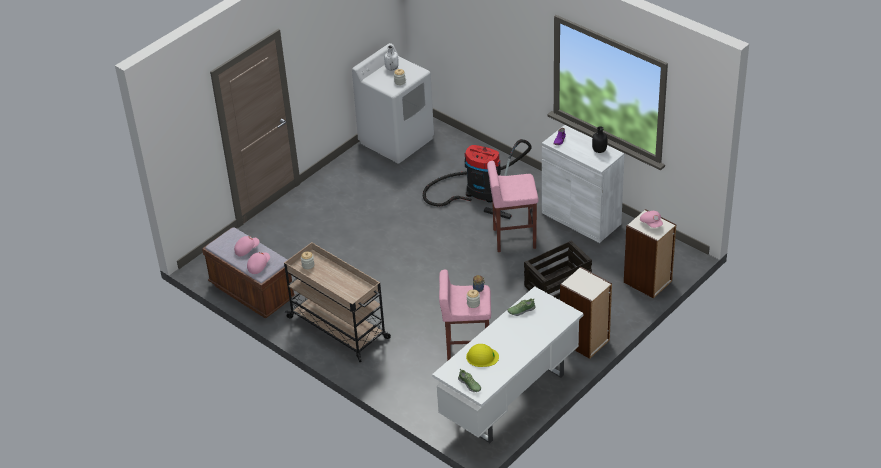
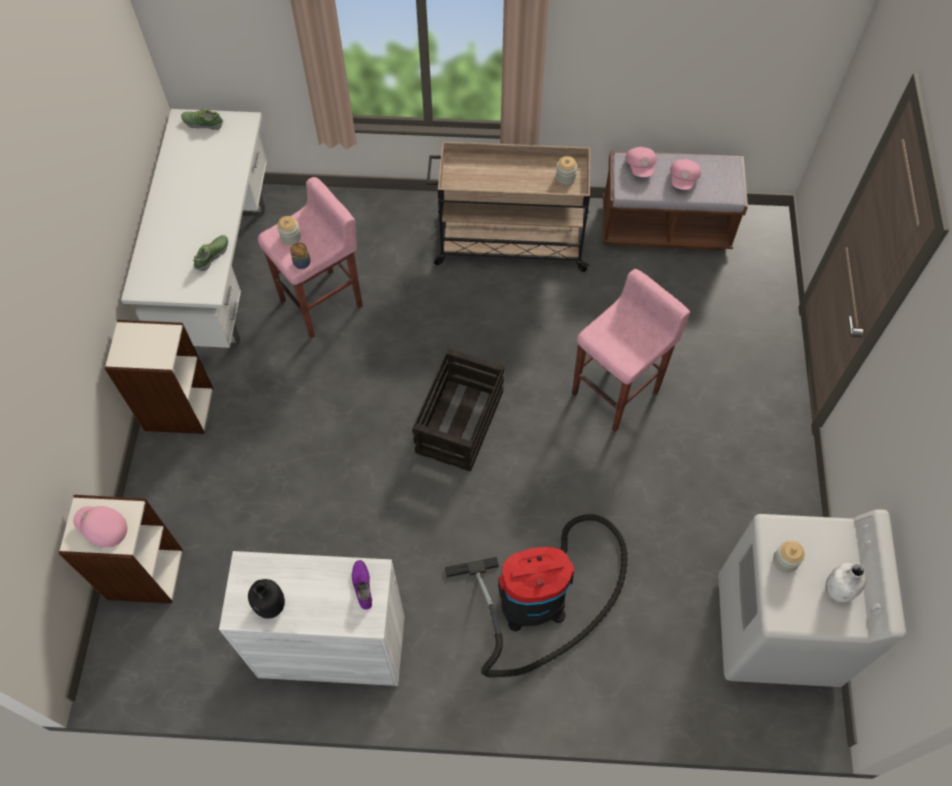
camera: 140 degrees right, 20 degrees up
(482, 357) = (215, 164): yellow hard hat -> none
(513, 238) = (408, 532): pink stool -> pink stool (617, 392)
(557, 285) = (279, 482): crate -> crate (459, 421)

